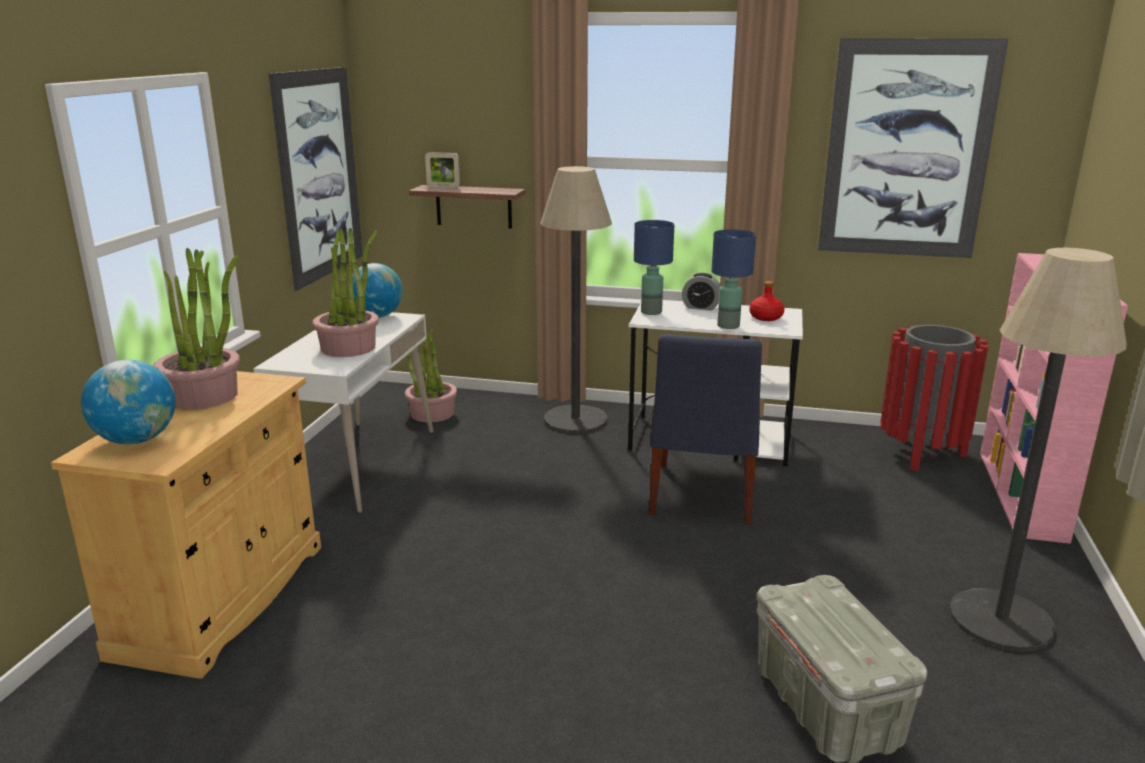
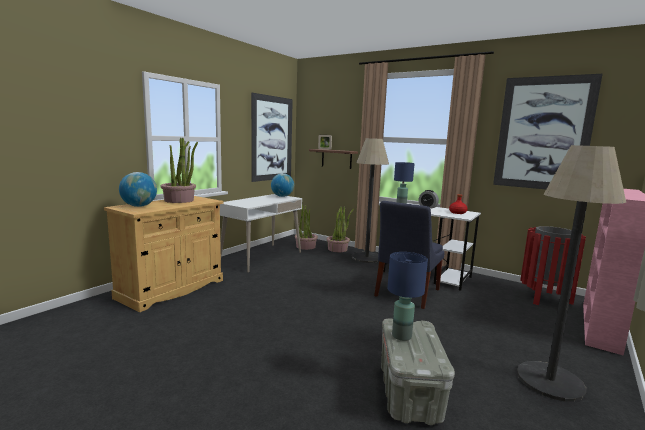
camera: 20 degrees right, 10 degrees down
(349, 347) = (259, 202): potted plant -> potted plant (337, 249)
(728, 326) = (434, 213): blue table lamp -> blue table lamp (402, 335)

